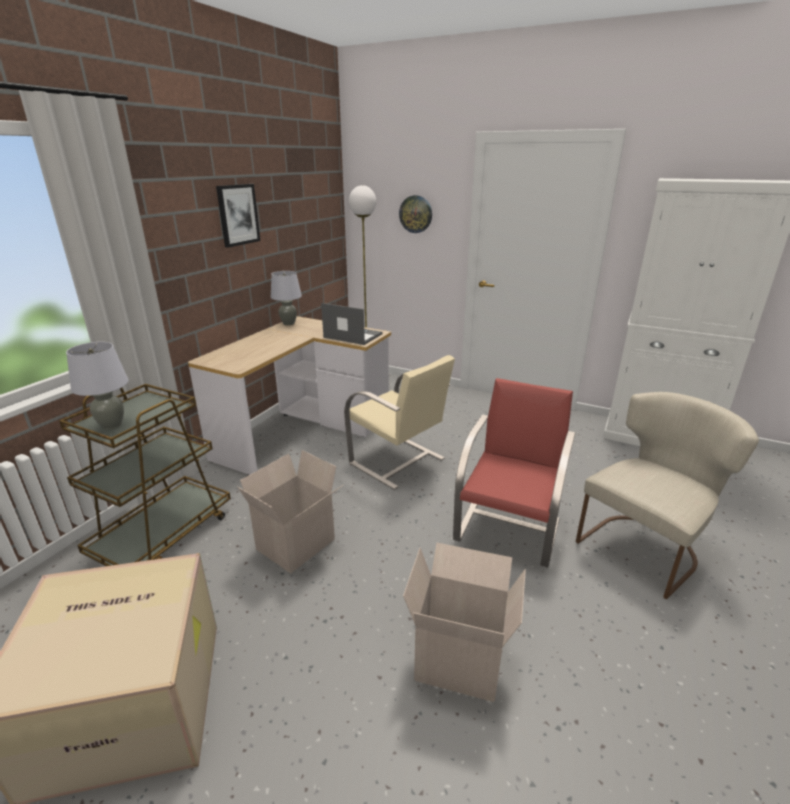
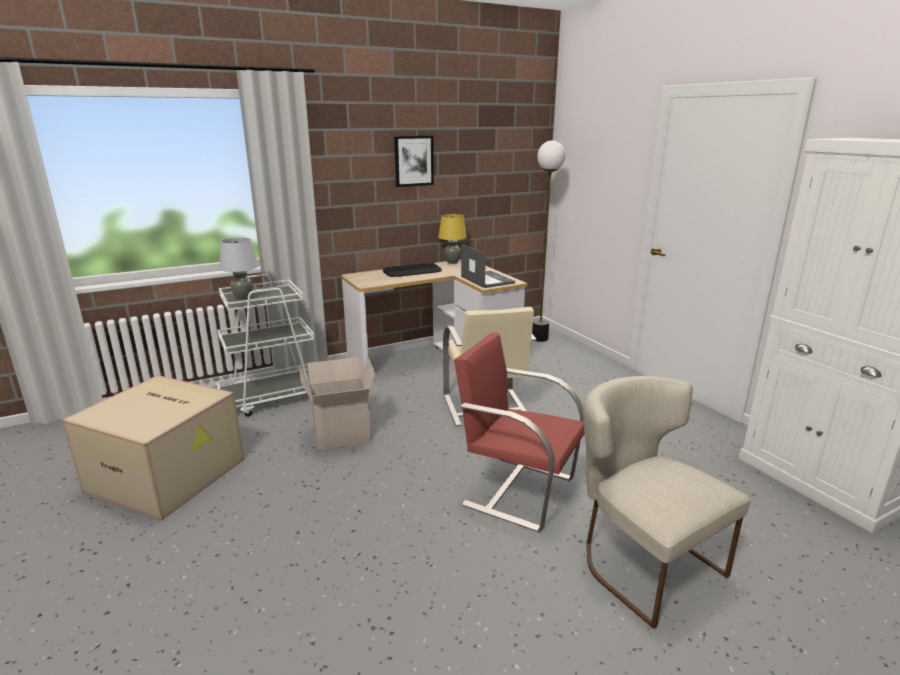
camera: 35 degrees right, 5 degrees down
(164, 534) = (274, 397): brown cart -> white cart
(264, 341) = (412, 271): none -> keyboard
(289, 323) = (452, 262): grey table lamp -> yellow table lamp
(416, 214) = (605, 171): wall clock -> none
(461, 658) = (362, 551): cardboard box -> none
(508, 528) = (517, 490): red chair -> red chair turned 120 degrees counterclockwise
(644, 546) = (641, 561): beige chair -> beige chair turned 120 degrees counterclockwise

